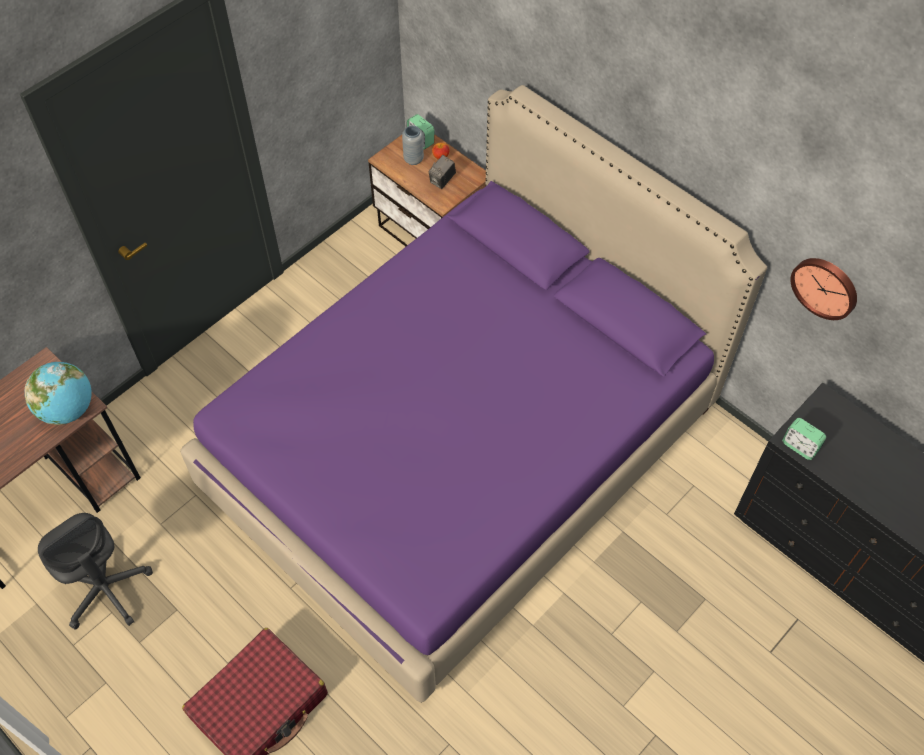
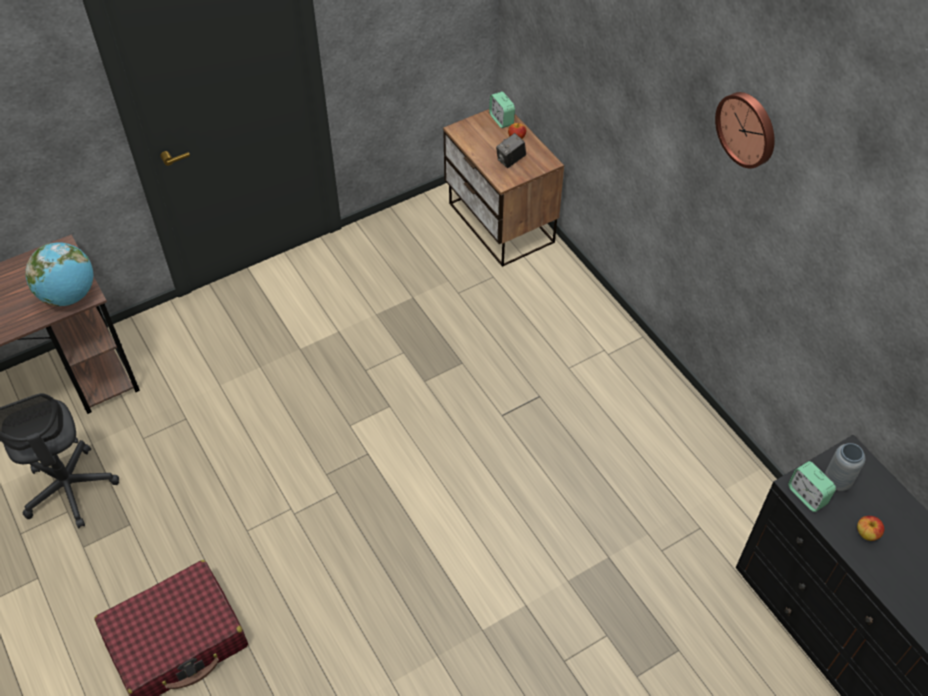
camera: 15 degrees right, 5 degrees down
(413, 159) = (488, 135): grey vase -> grey vase (837, 481)
(462, 449) = (464, 435): purple bed -> none
(825, 286) = (867, 321): wall clock -> wall clock (747, 128)
(857, 468) = (867, 534): none -> apple

